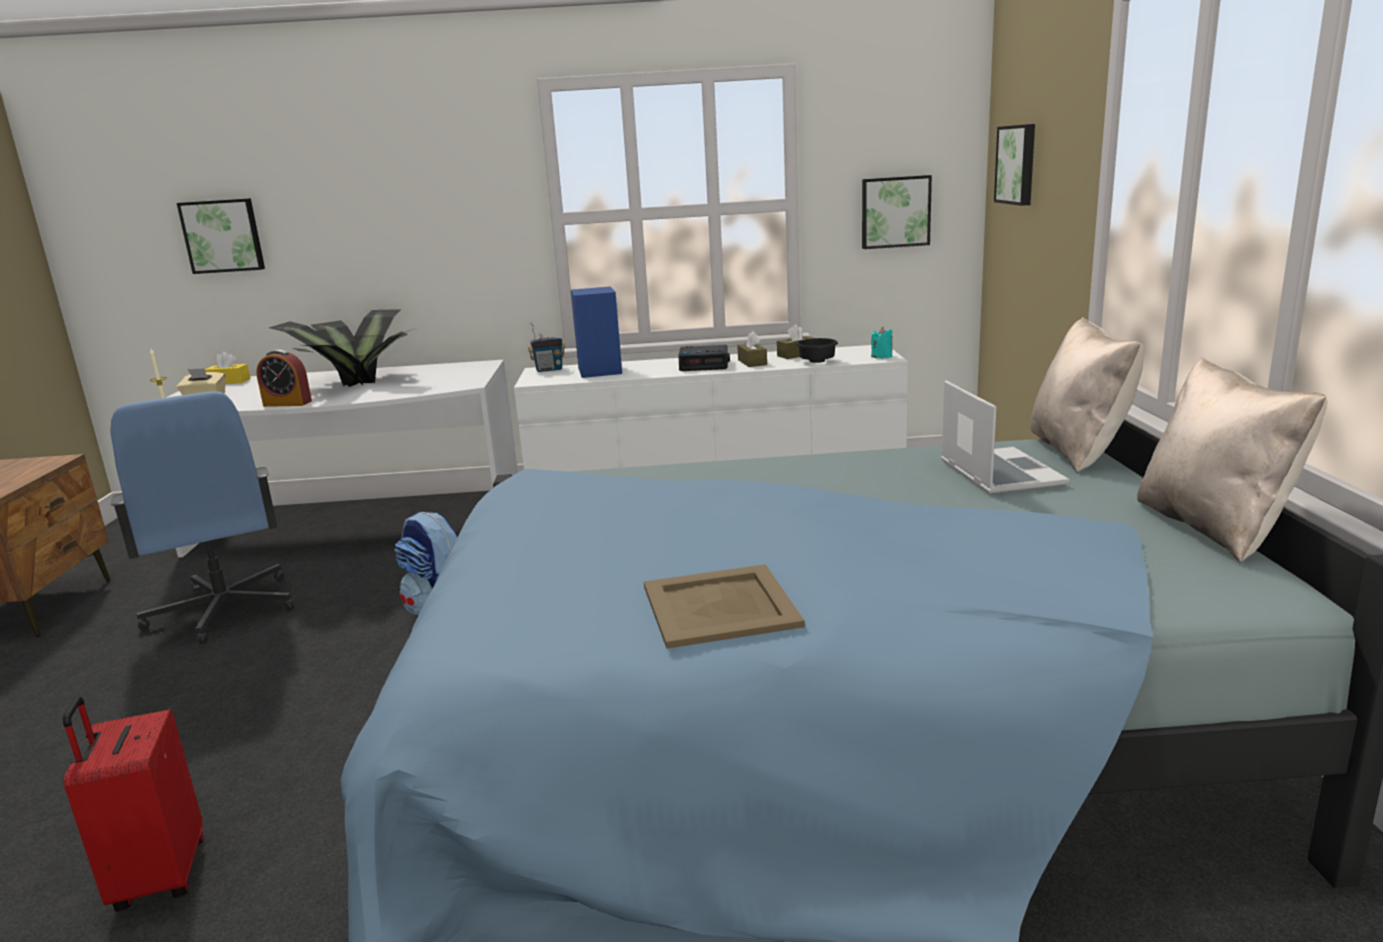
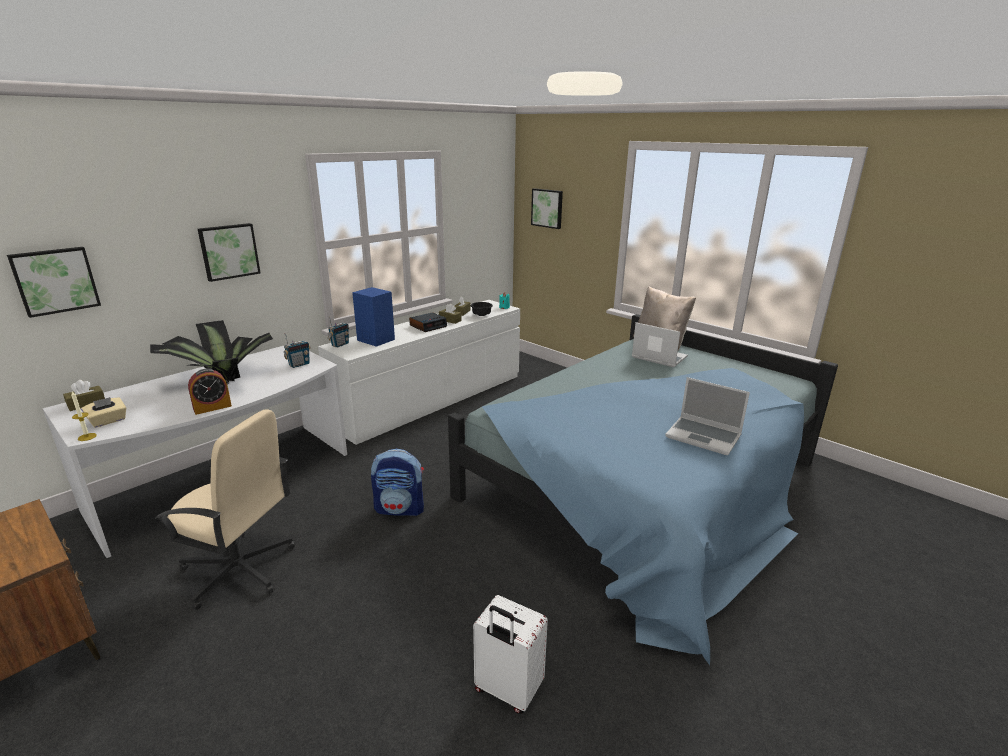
camera: 45 degrees left, 5 degrees up
(158, 877) = (507, 690): red suitcase -> white suitcase
(223, 610) = (239, 570): blue office chair -> beige office chair
(229, 381) = (86, 404): yellow tissue box -> brown tissue box
(451, 380) = (299, 364): none -> radio
(721, 606) = (704, 436): beige tray -> laptop
(895, 212) = (482, 230): picture -> picture (229, 251)
(1214, 527) = (746, 362): beige pillow -> none

